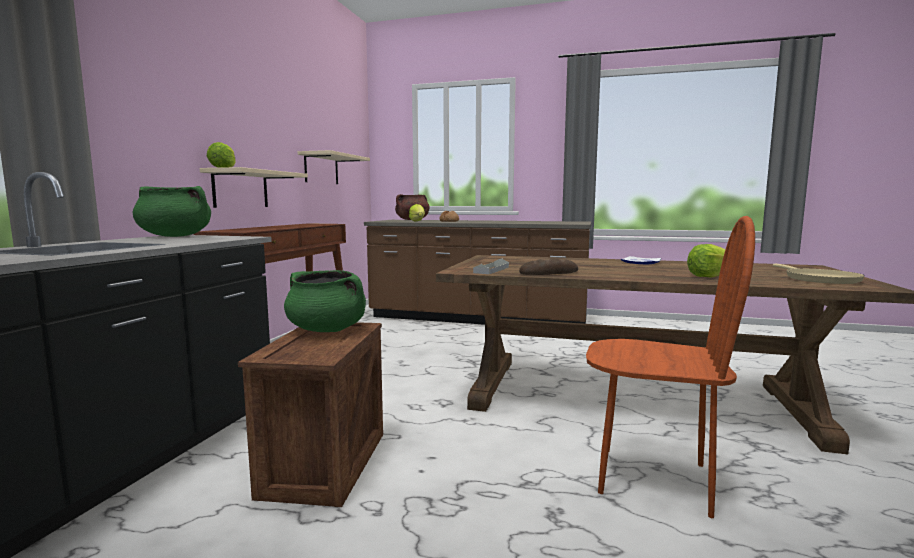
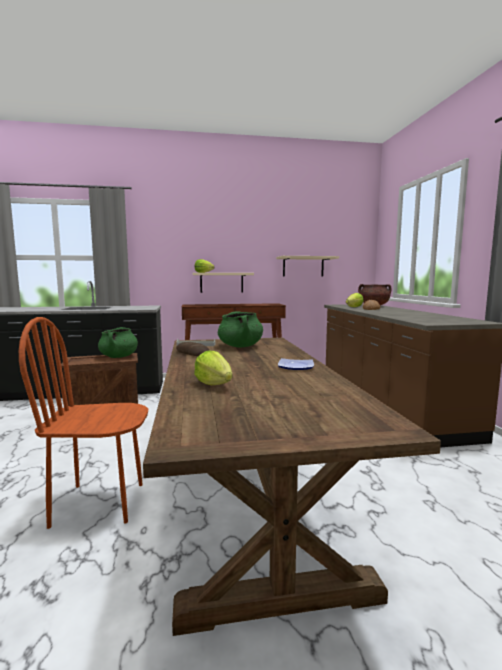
camera: 65 degrees right, 0 degrees up
(176, 236) = (147, 306): green cooking pot -> green cooking pot (240, 346)
(653, 479) = (99, 503): brown chair -> brown chair turned 90 degrees clockwise
(818, 279) = (231, 421): beige frying pan -> none

